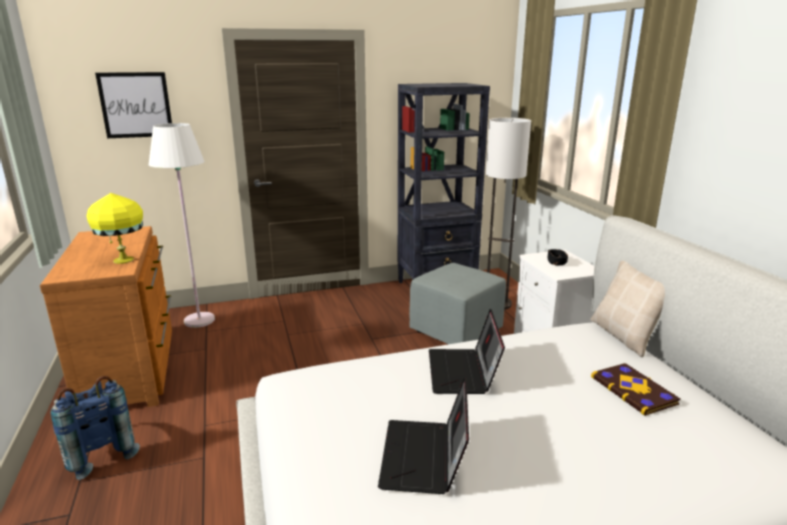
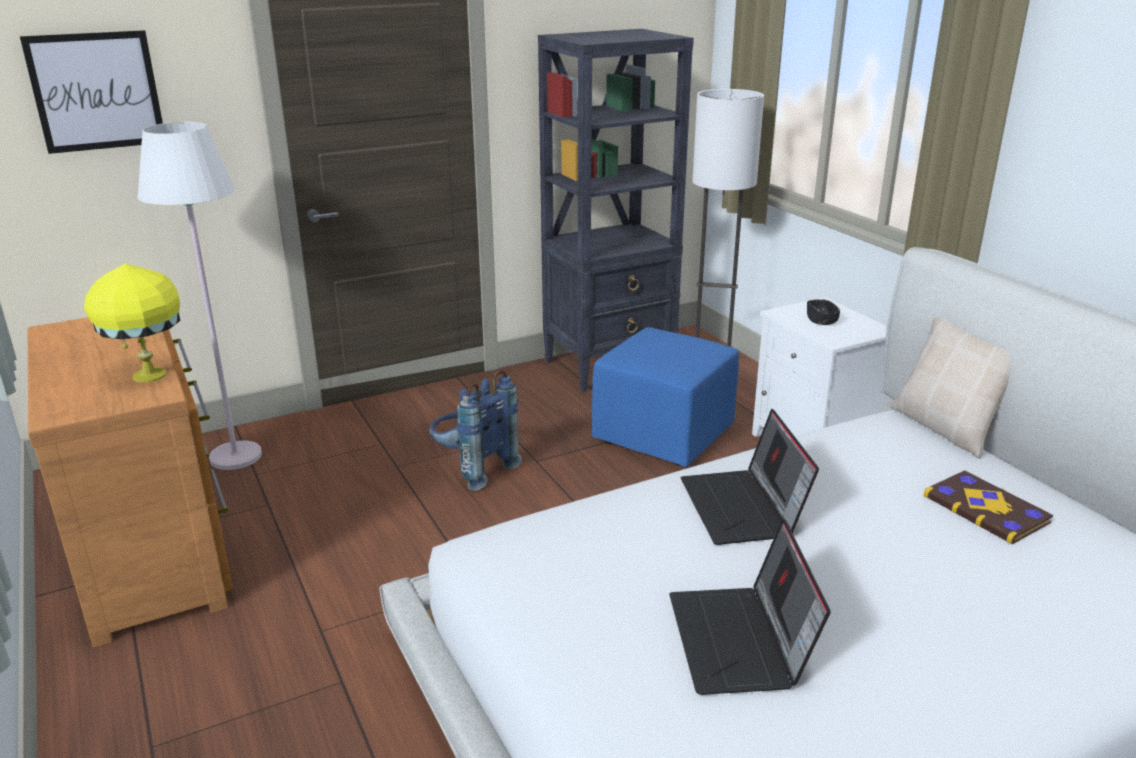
camera: 10 degrees left, 5 degrees up
(98, 454) = (161, 699): blue backpack -> blue backpack (472, 469)
(455, 331) = (663, 436): grey ottoman -> blue ottoman

